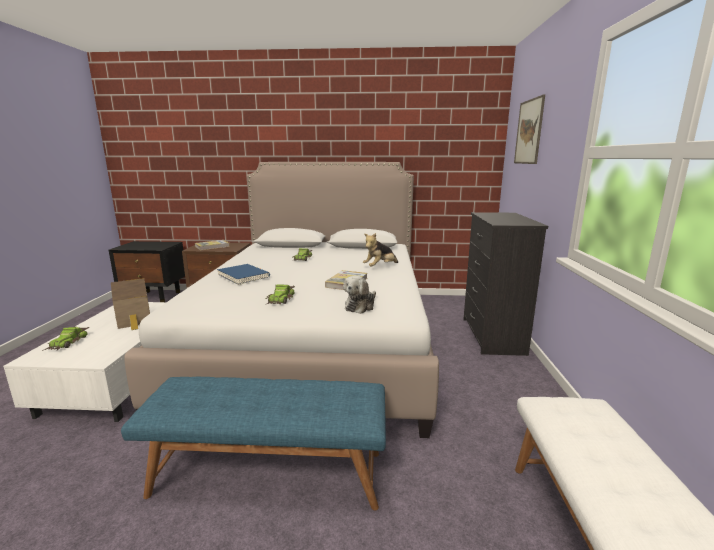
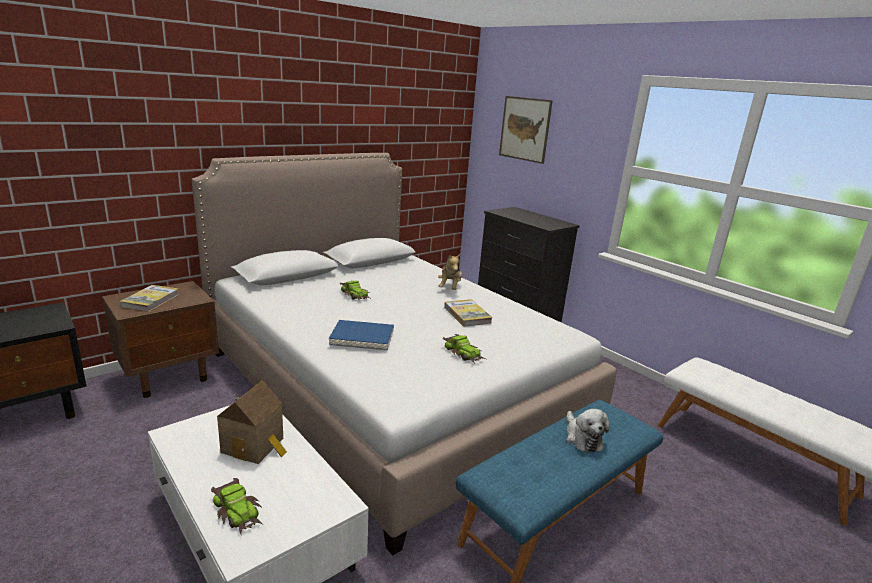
camera: 45 degrees left, 5 degrees up
(360, 306) = (533, 337): plush toy -> plush toy (582, 438)

